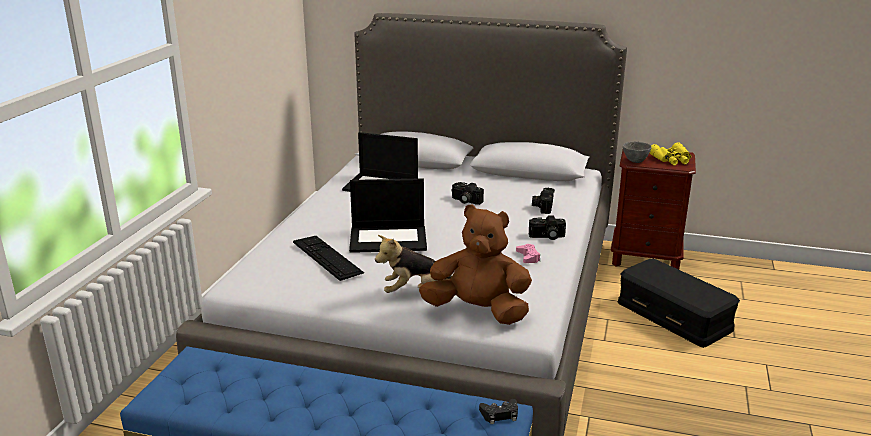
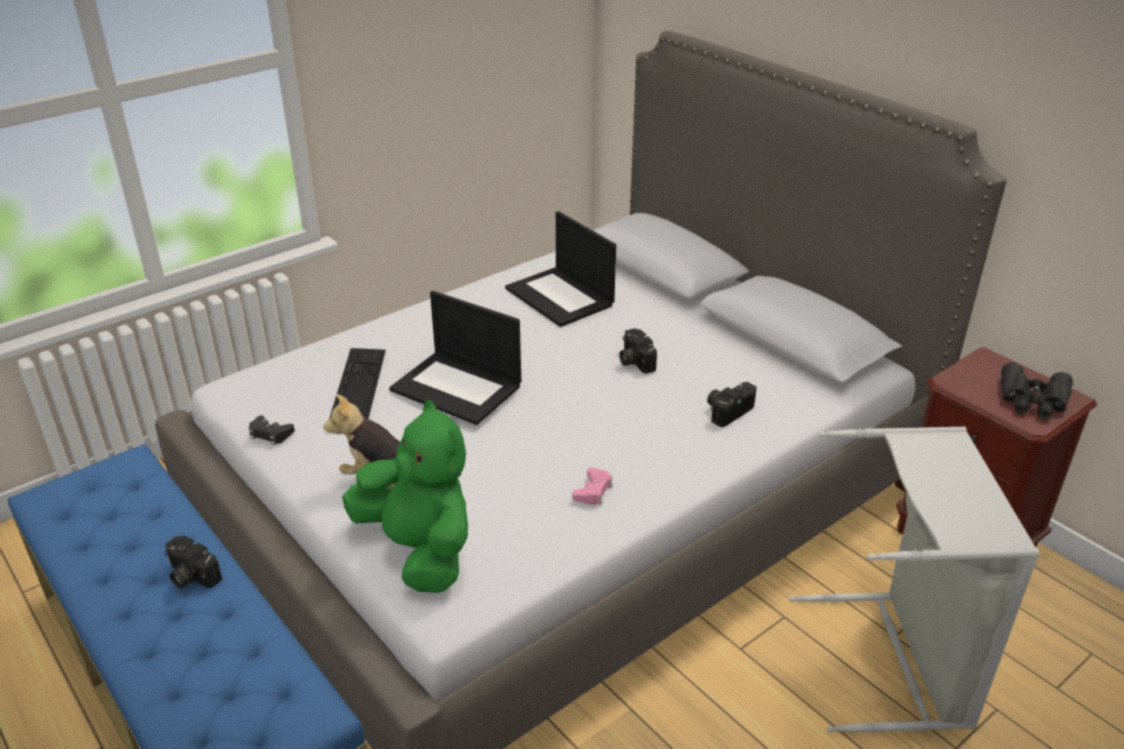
camera: 35 degrees right, 10 degrees up
(478, 311) = (420, 550): brown plush toy -> green plush toy
(500, 415) = (299, 714): black game controller -> black game controller (270, 434)
(547, 237) = (664, 467): camera -> camera (190, 575)
(635, 161) = (959, 383): grey bowl -> none
(672, 159) = (1032, 400): yellow binoculars -> black binoculars
(674, 315) = (898, 660): black storage box -> grey laundry basket

